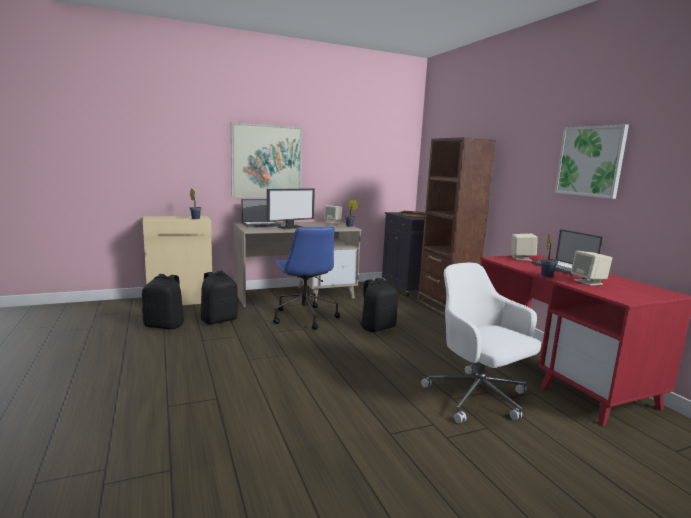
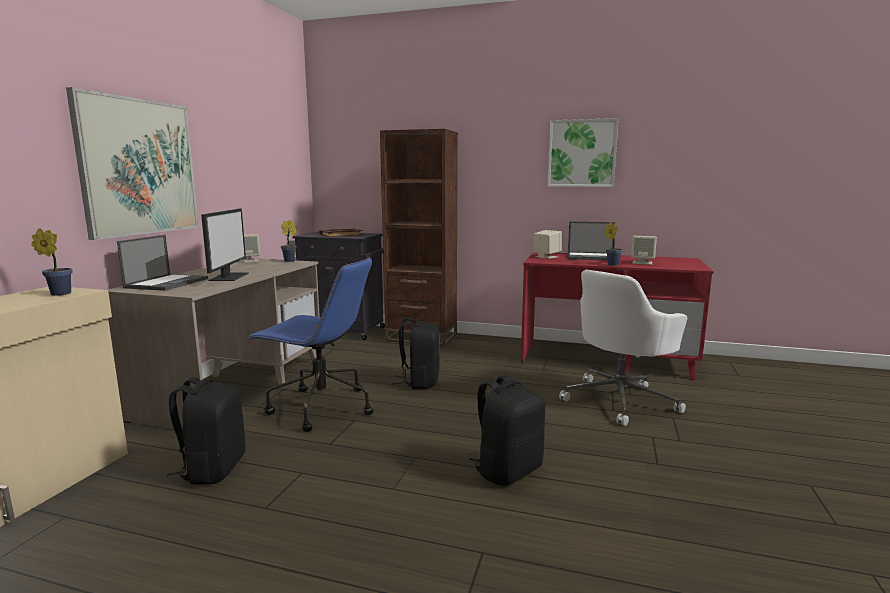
camera: 50 degrees left, 0 degrees up
(165, 325) = (134, 530): black backpack -> black backpack (508, 470)
(478, 398) = (620, 400): white office chair -> white office chair turned 45 degrees counterclockwise

